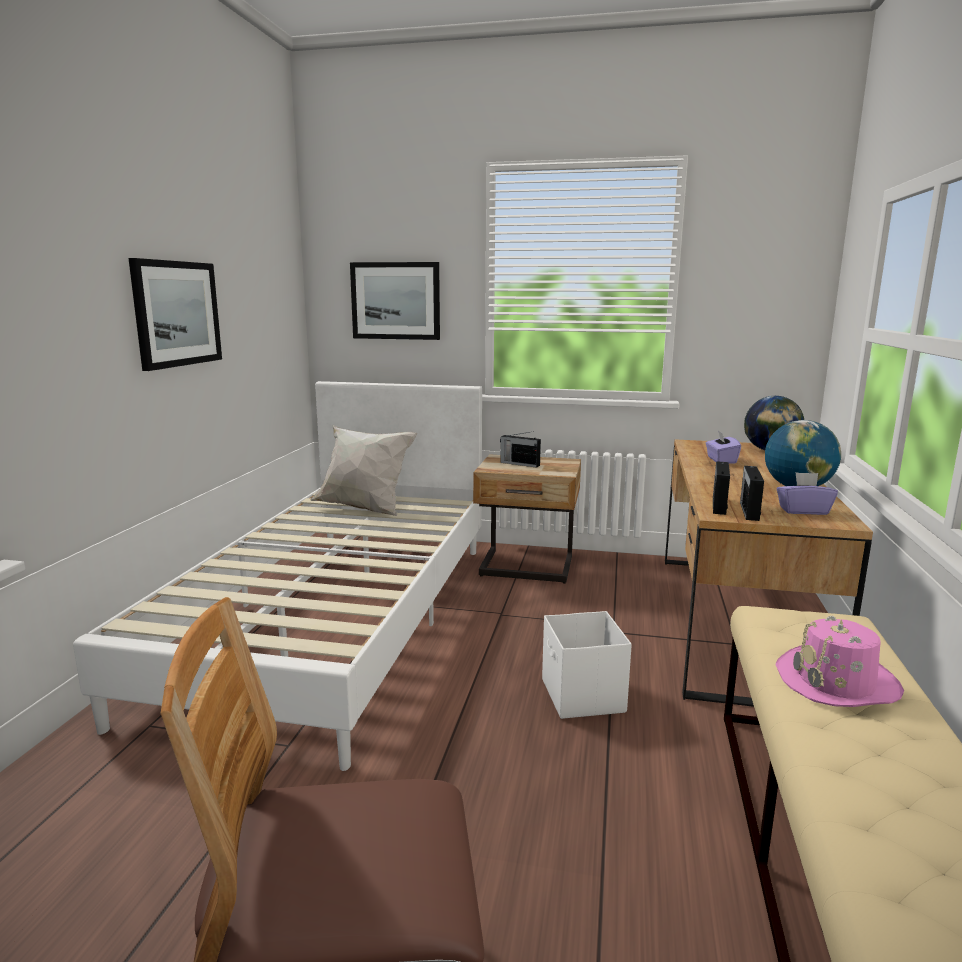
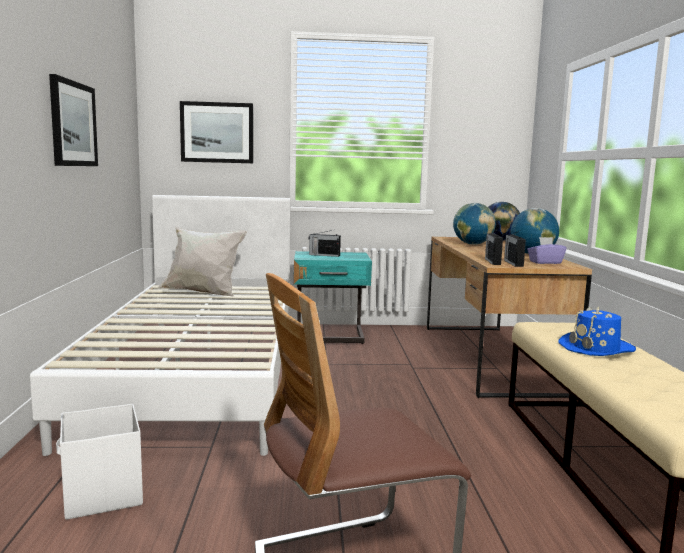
camera: 15 degrees left, 5 degrees down
(527, 568) = (330, 337): beige nightstand -> turquoise nightstand
(582, 696) = (411, 402): white storage box -> white storage box (102, 494)
(721, 460) = (472, 244): purple tissue box -> globe
(837, 682) = (596, 348): pink hat -> blue hat

